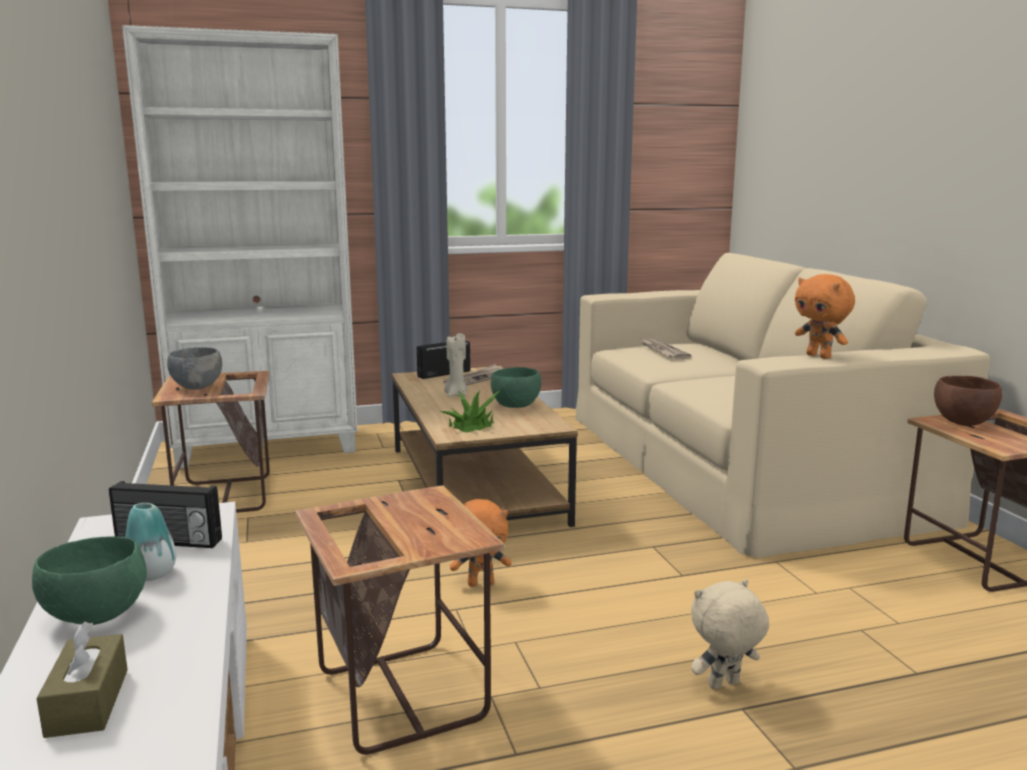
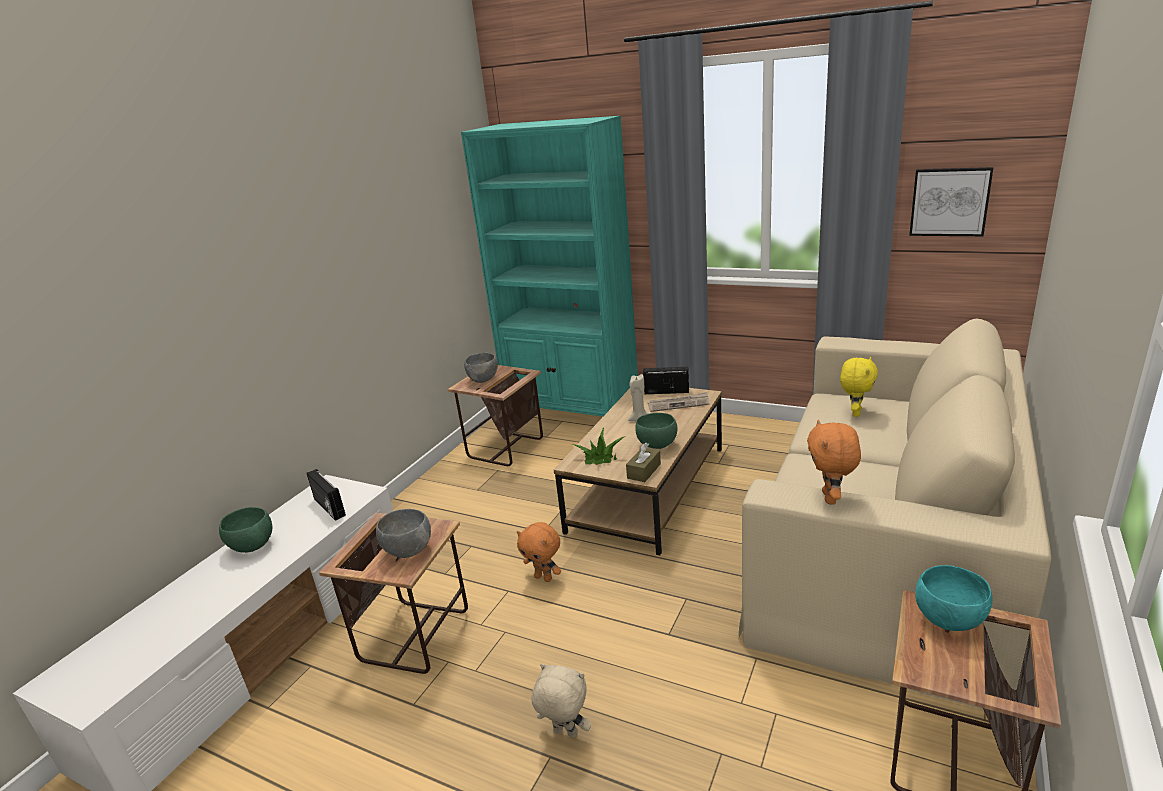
camera: 45 degrees right, 10 degrees up
(88, 702) = (194, 595): brown tissue box -> brown tissue box (644, 471)
(151, 574) = (296, 528): vase -> none
(269, 447) = (573, 411): white bookcase -> turquoise bookcase
(434, 522) = (408, 551): none -> grey bowl
(662, 351) = (855, 413): newspaper -> yellow plush toy
(663, 160) = (949, 202): none -> picture
(962, 422) = (948, 620): brown bowl -> turquoise bowl

